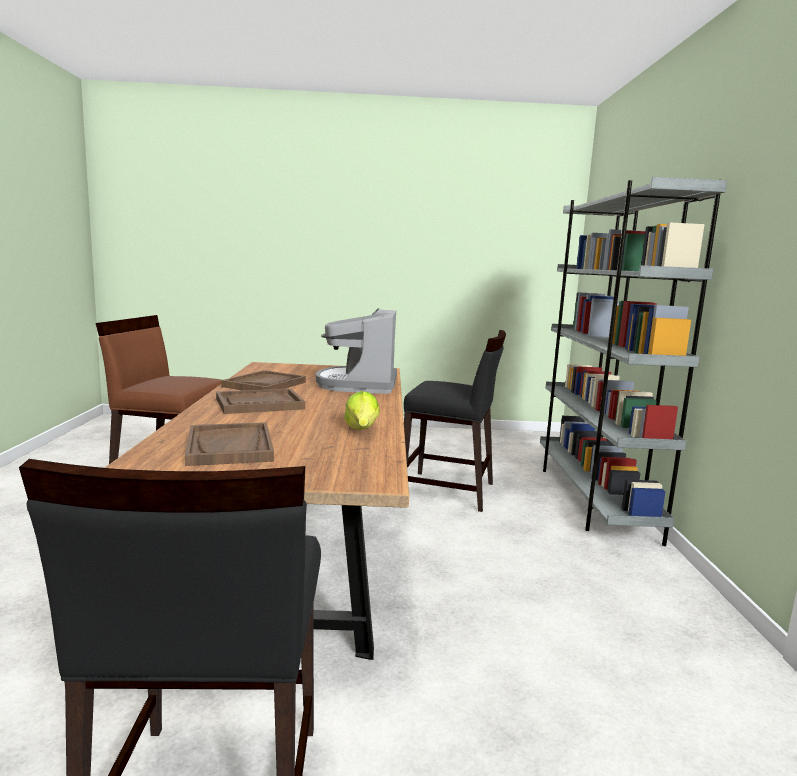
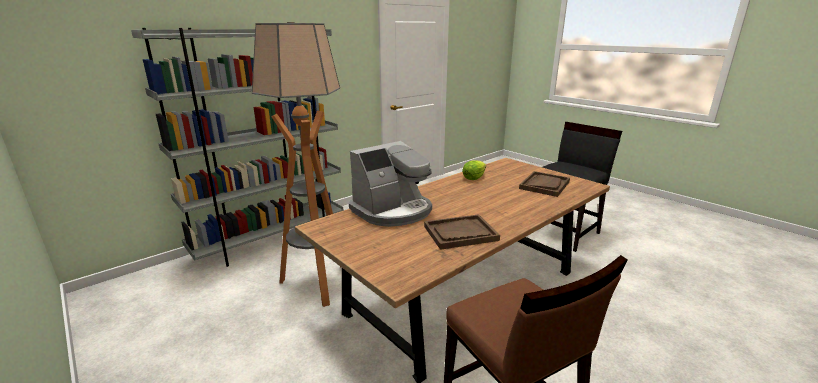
camera: 130 degrees left, 10 degrees up
(259, 404) = (496, 209): brown tray -> none
(449, 491) = (317, 284): black chair -> floor lamp

